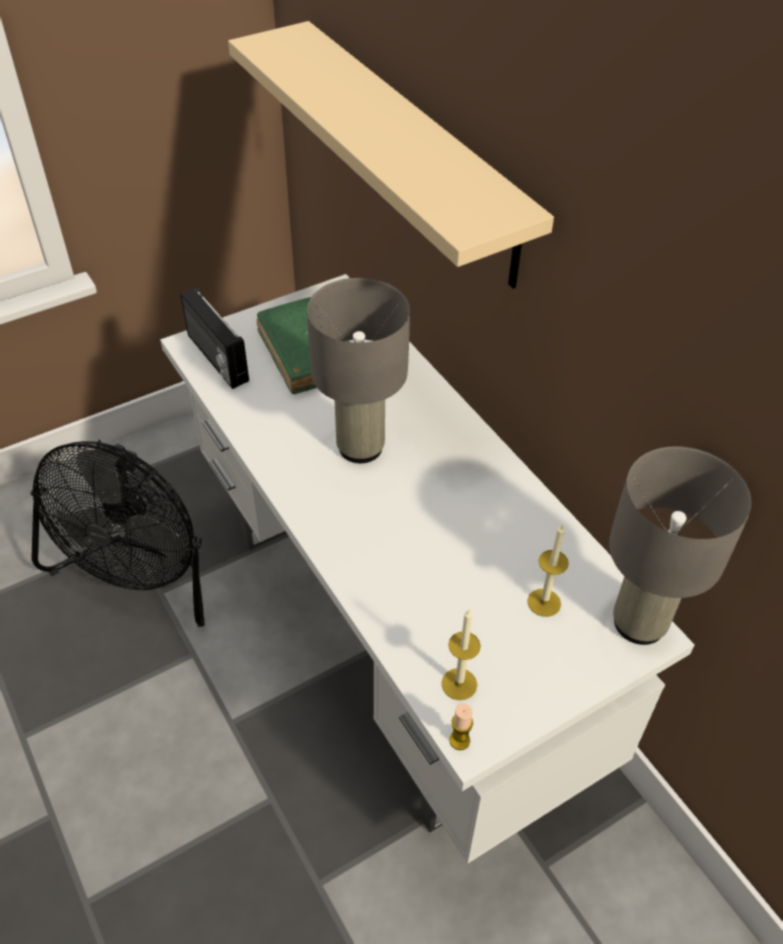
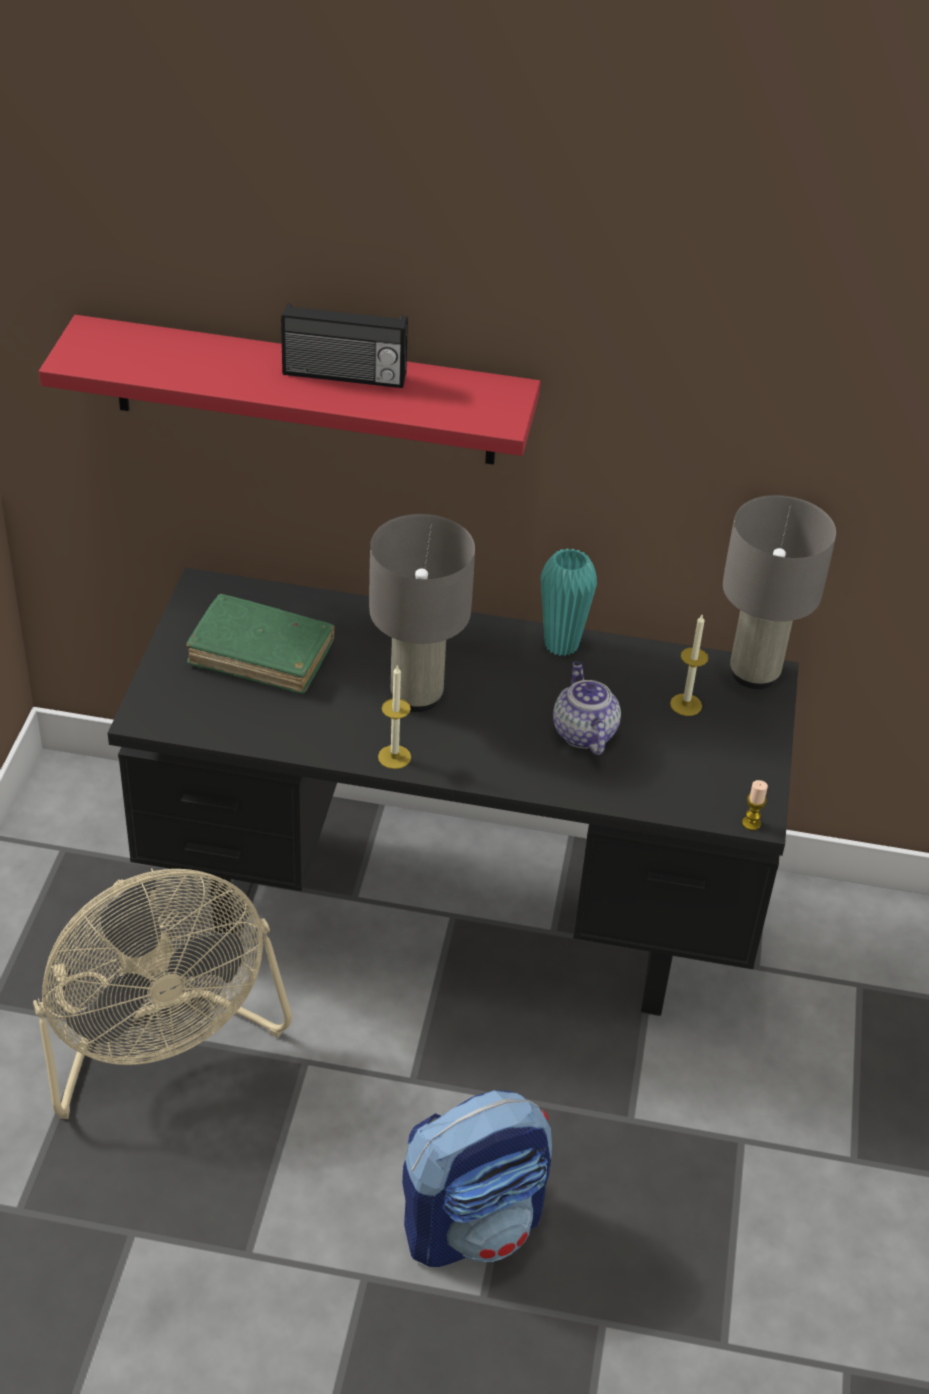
camera: 50 degrees left, 5 degrees down
(138, 569) = (148, 1042): black fan -> beige fan
(144, 848) = (474, 1222): none -> backpack
(216, 358) = (188, 713): radio -> radio (344, 376)
(391, 638) = (453, 910): white desk -> black desk
(413, 151) = (305, 391): beige shelf -> red shelf
(434, 560) = (583, 732): none -> teapot
(459, 684) = (706, 793): candle -> candle (394, 757)
(511, 486) = (561, 645): none -> turquoise vase

